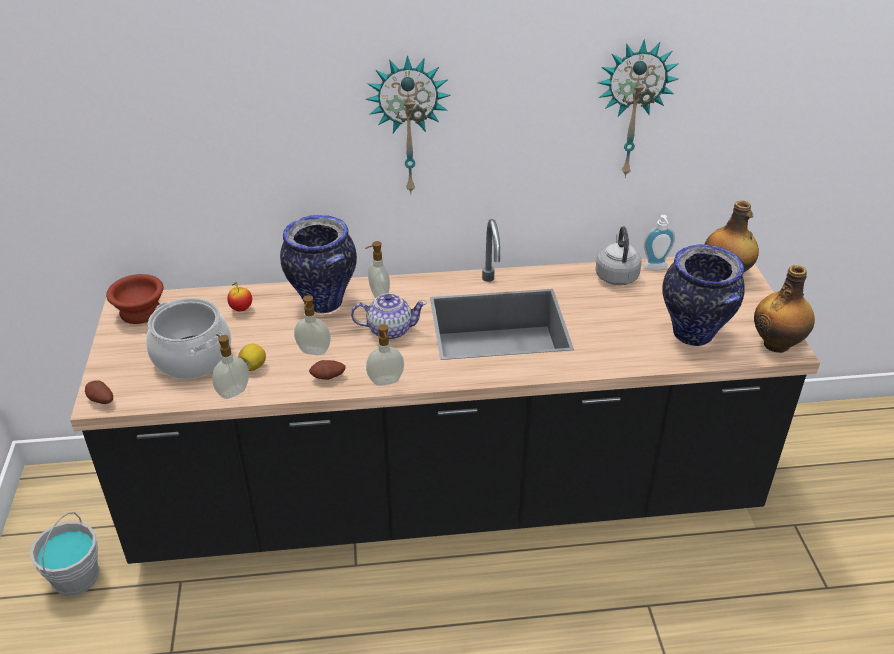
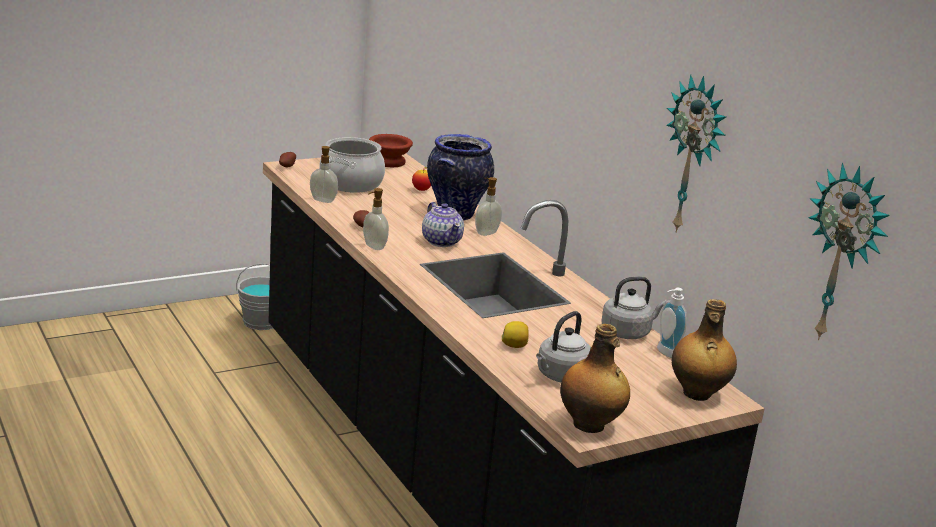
camera: 65 degrees right, 15 degrees down
(253, 366) = (356, 202): lemon -> lemon (514, 346)
(313, 352) = (390, 219): soap dispenser -> none
(408, 125) = (558, 92): wall clock -> wall clock (844, 254)
(693, 335) = (561, 376): vase -> grey kettle

